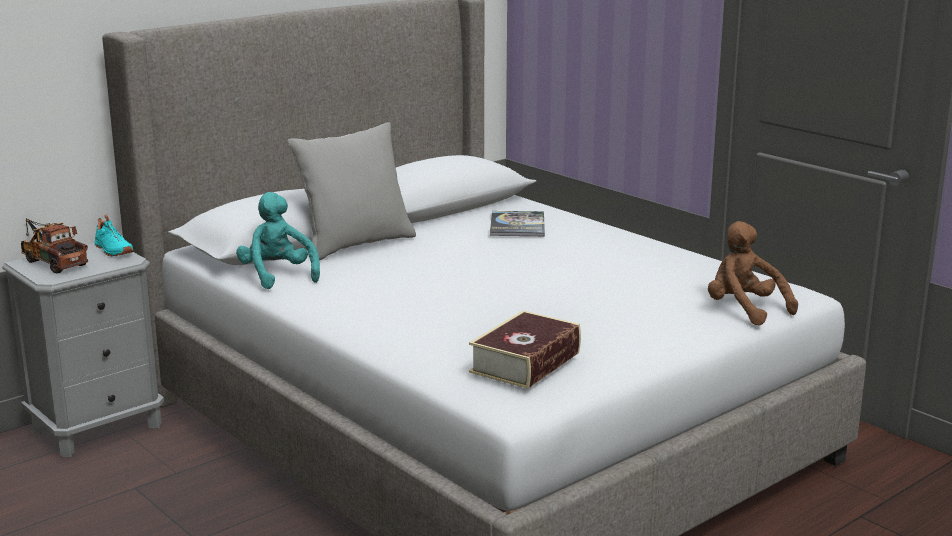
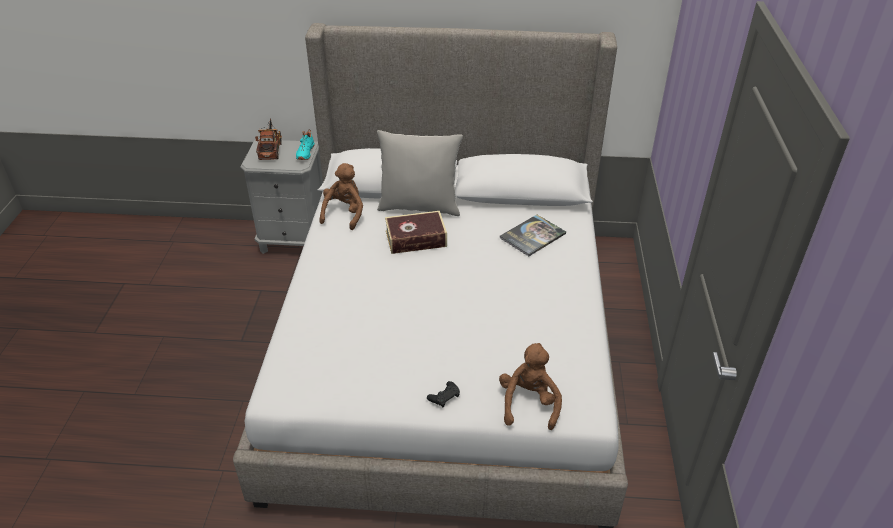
camera: 45 degrees right, 20 degrees up
(278, 276) = (344, 213): turquoise plush toy -> brown plush toy
(525, 362) = (326, 366): book -> book (416, 239)
(674, 334) = (444, 397): none -> black game controller

